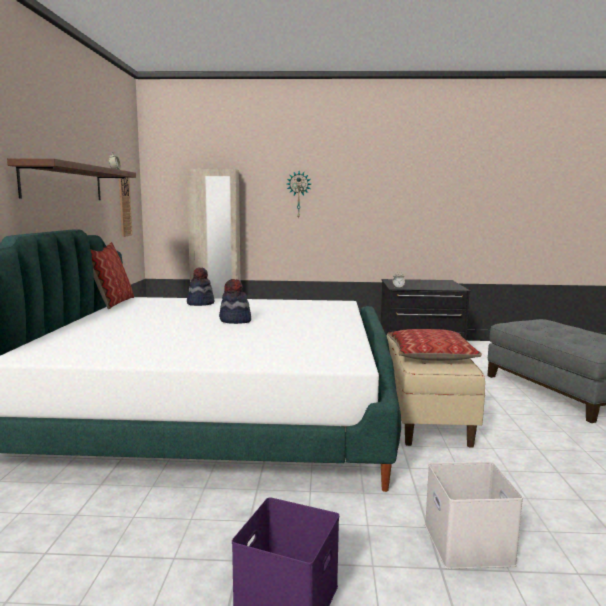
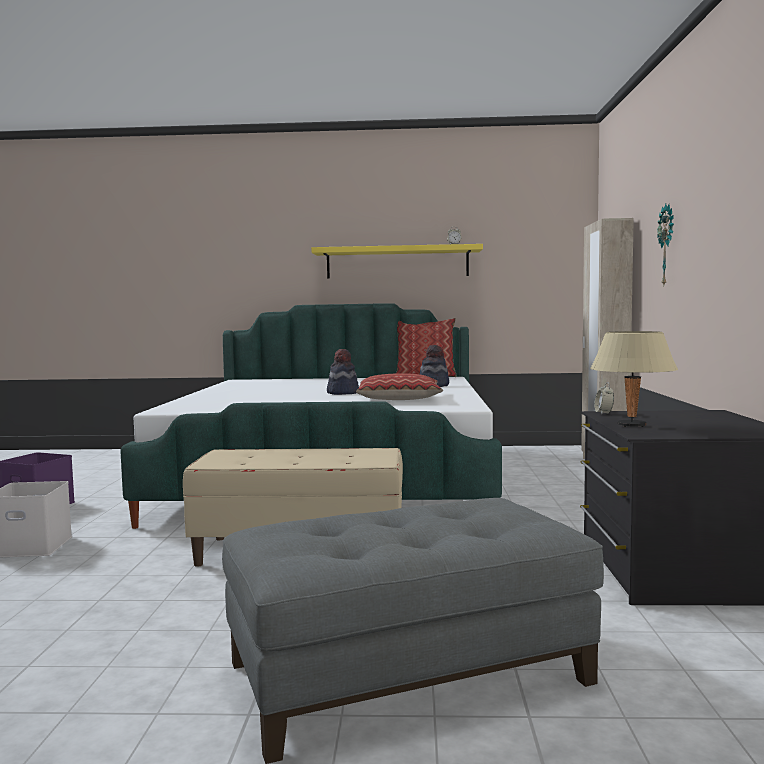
camera: 90 degrees right, 5 degrees down
(64, 183) = (397, 263): brown shelf -> yellow shelf
(124, 205) = (535, 279): wall clock -> none
(430, 355) = (275, 457): pillow -> pillow (399, 399)
(436, 288) = (631, 425): none -> beige table lamp

